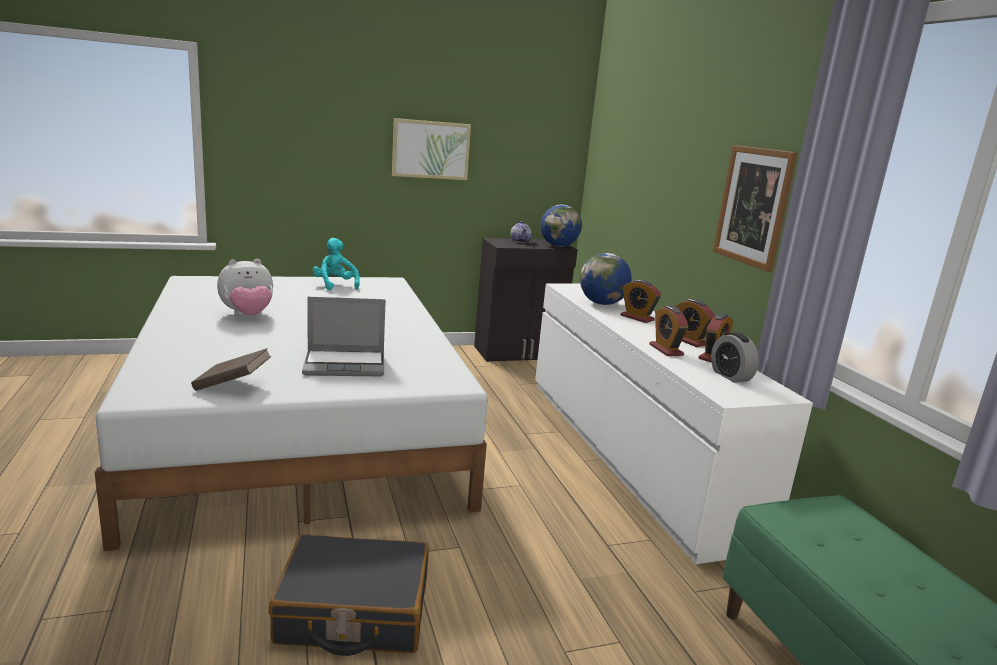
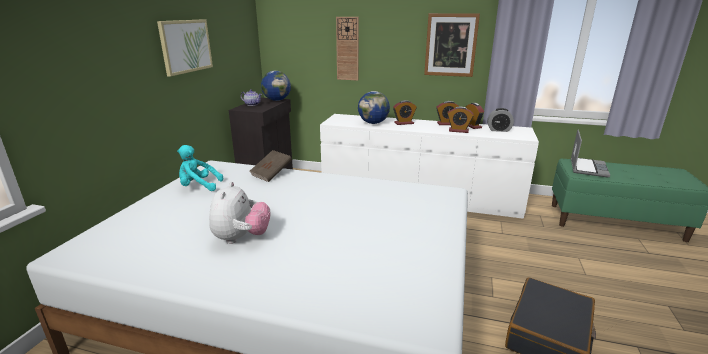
camera: 55 degrees left, 5 degrees up
(232, 385) = (419, 271): brown book -> brown book (271, 174)
(346, 365) = (398, 218): laptop -> laptop (587, 168)
(649, 191) = (347, 49): none -> wall clock

